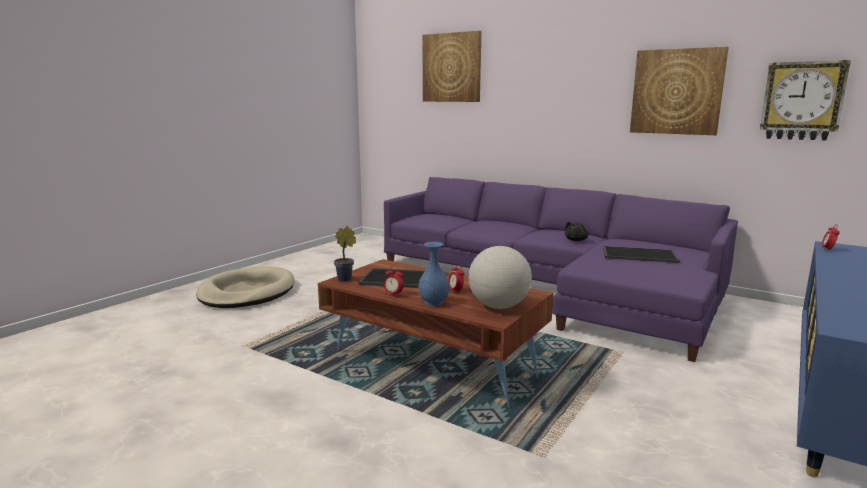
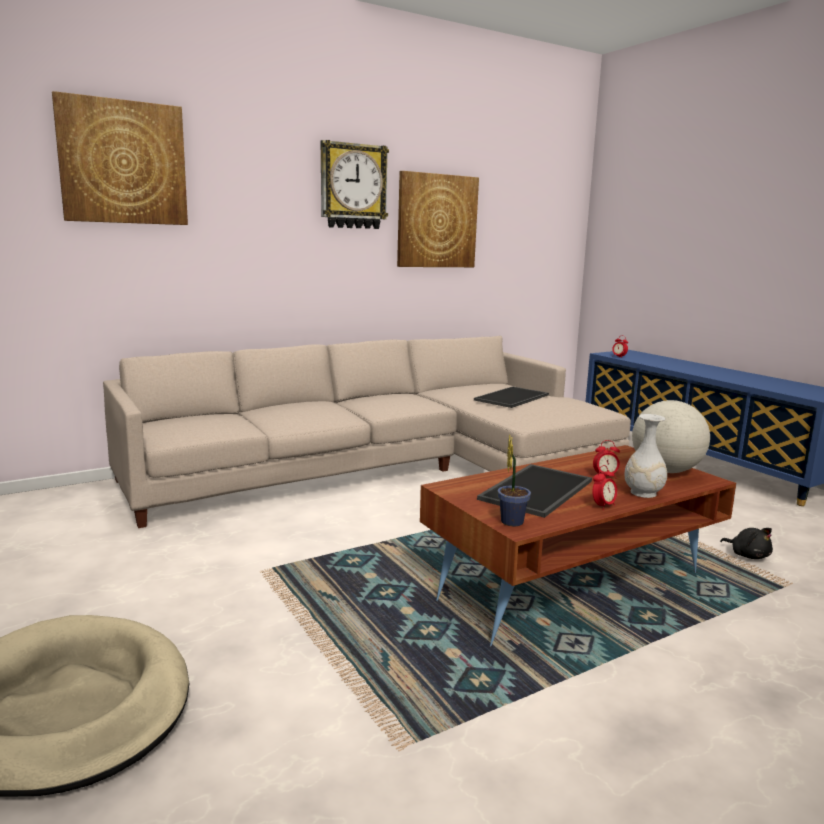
camera: 65 degrees left, 0 degrees up
(433, 302) = (642, 493): blue vase -> white vase
(553, 286) = (388, 467): purple sofa -> beige sofa
(576, 240) = (420, 401): black plush toy -> black plush toy (748, 555)
(802, 101) = (526, 234): wall clock -> wall clock (353, 186)

